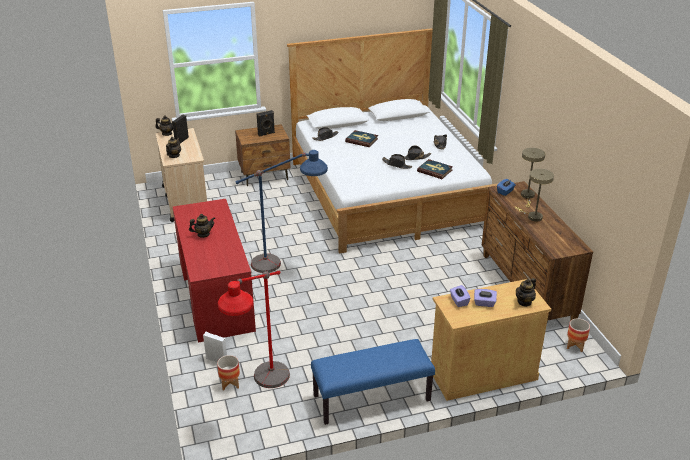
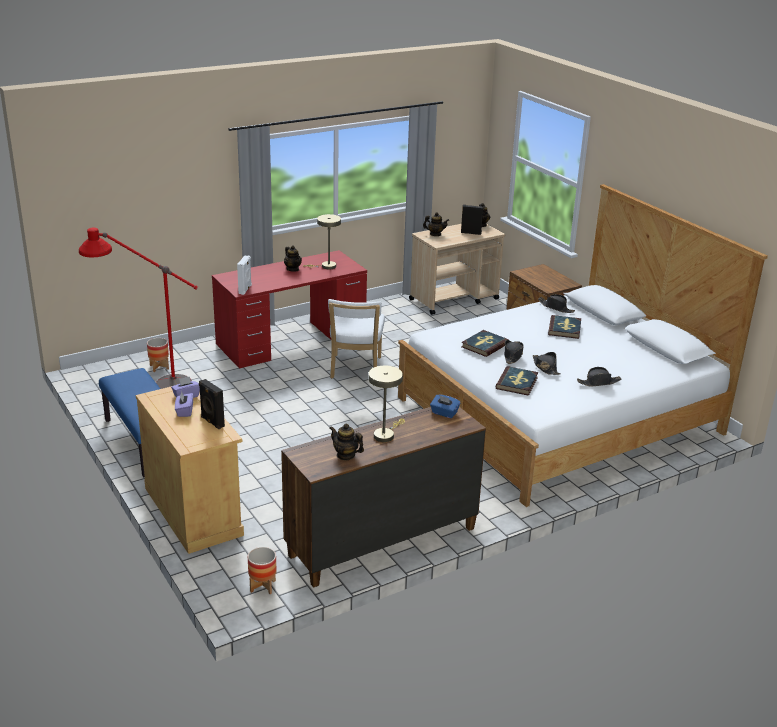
camera: 75 degrees right, 5 degrees down
(217, 359) = (192, 356): white speaker -> white speaker (245, 289)
(266, 134) = (547, 280): black speaker -> black speaker (212, 422)
(286, 267) = (355, 369): blue floor lamp -> white chair
(380, 172) = (484, 345): none -> book
(524, 302) = (191, 437): teapot -> teapot (346, 455)
(528, 196) = (441, 430): beige table lamp -> beige table lamp (326, 266)

